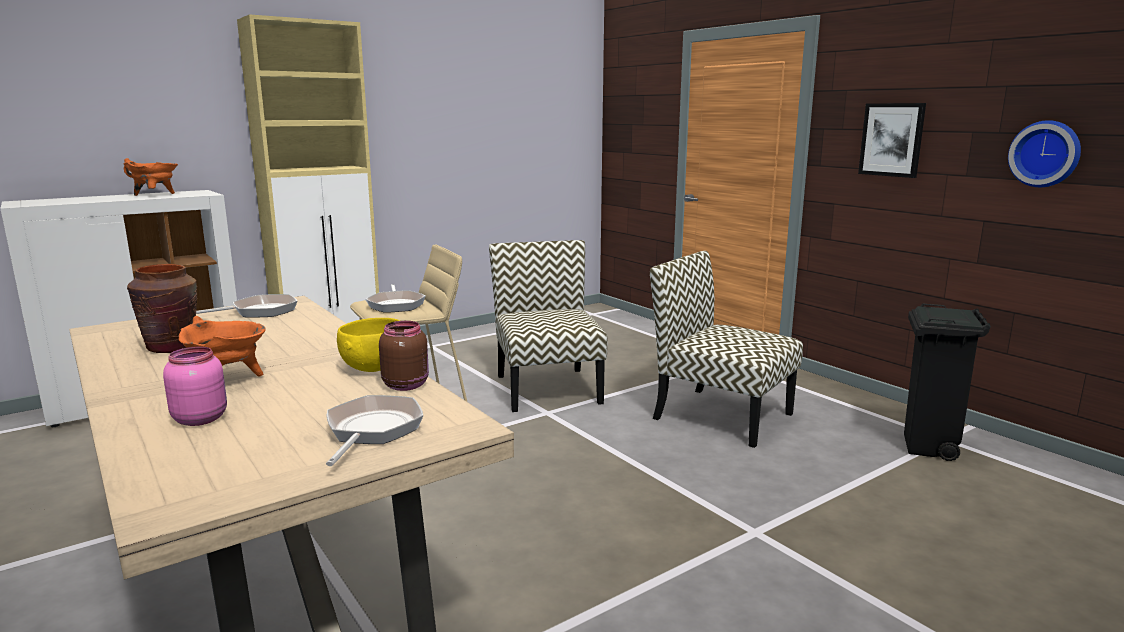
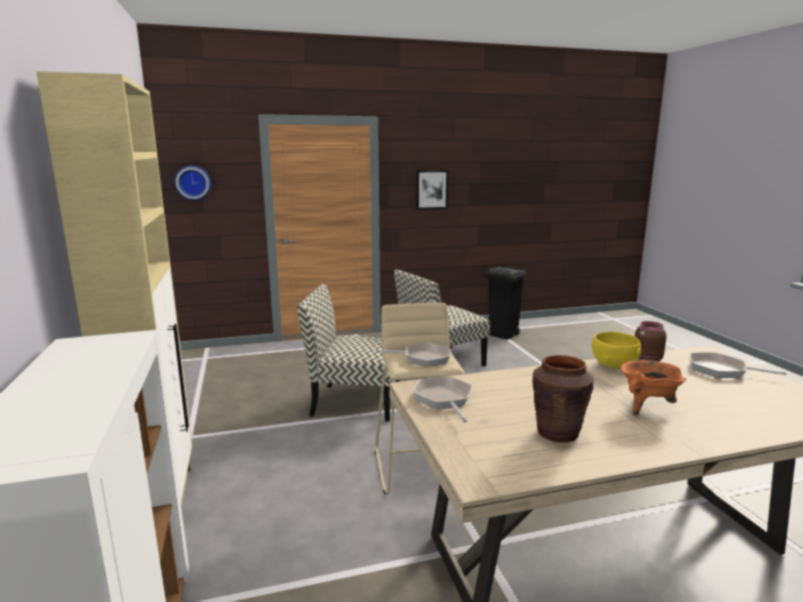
camera: 70 degrees left, 0 degrees up
(155, 195) = (91, 363): orange cooking pot -> none
(201, 418) = (723, 412): pink jar -> none
(1045, 154) = (501, 192): wall clock -> wall clock (193, 182)

